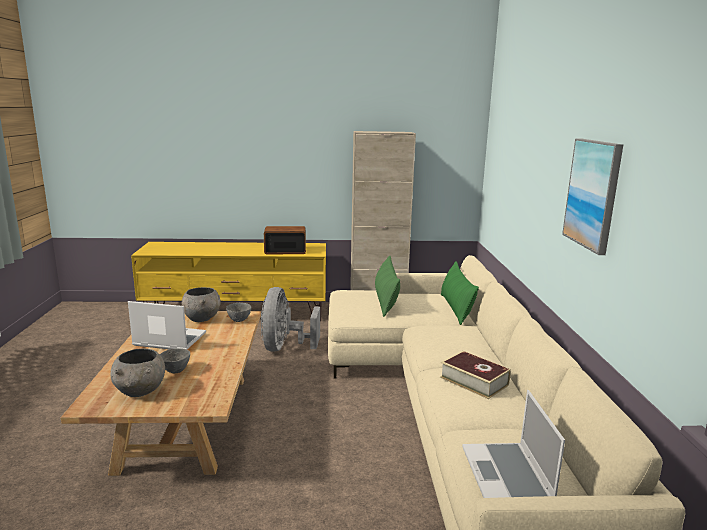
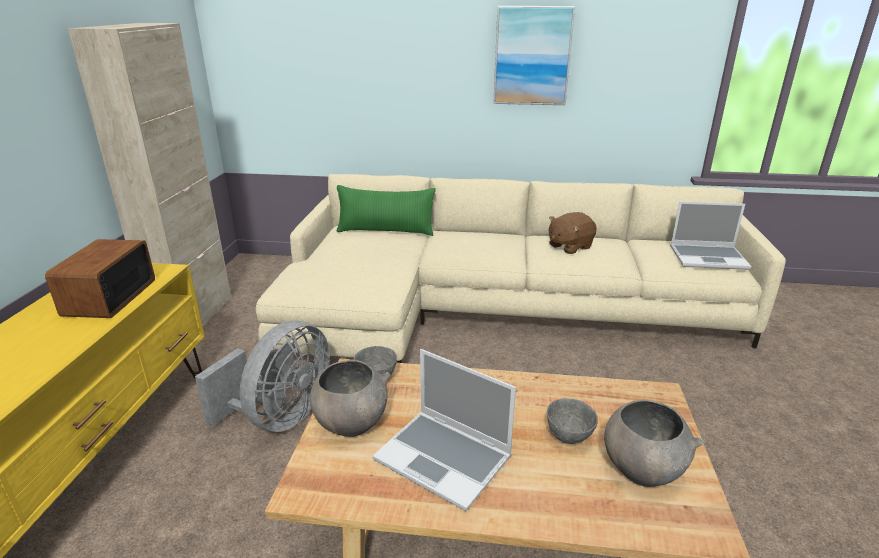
camera: 80 degrees left, 10 degrees up
(168, 340) = (445, 459): laptop -> laptop turned 75 degrees counterclockwise
(284, 347) = (280, 417): grey fan -> grey fan turned 75 degrees counterclockwise
(385, 301) = (347, 263): green pillow -> none
(474, 381) = (569, 246): book -> brown plush toy

